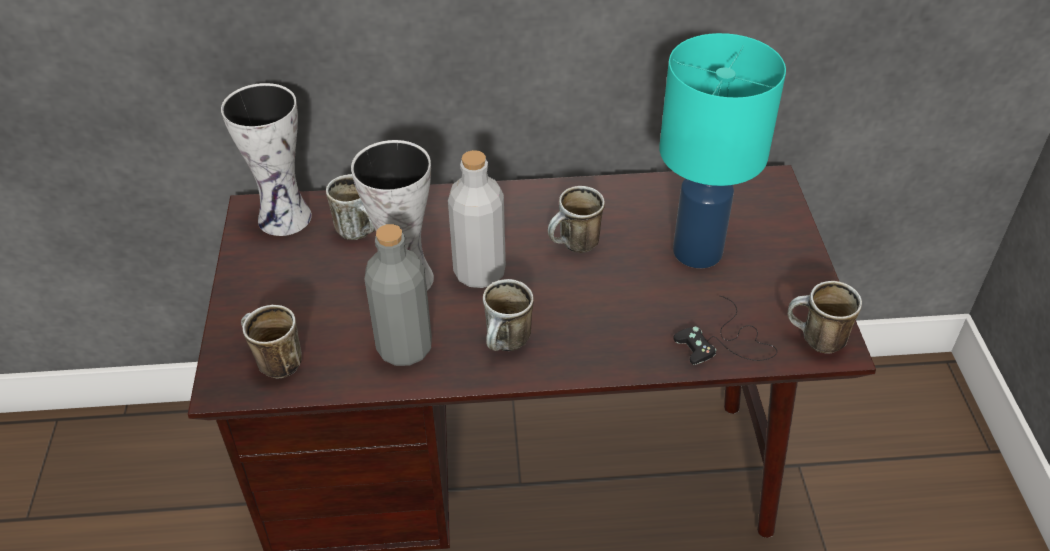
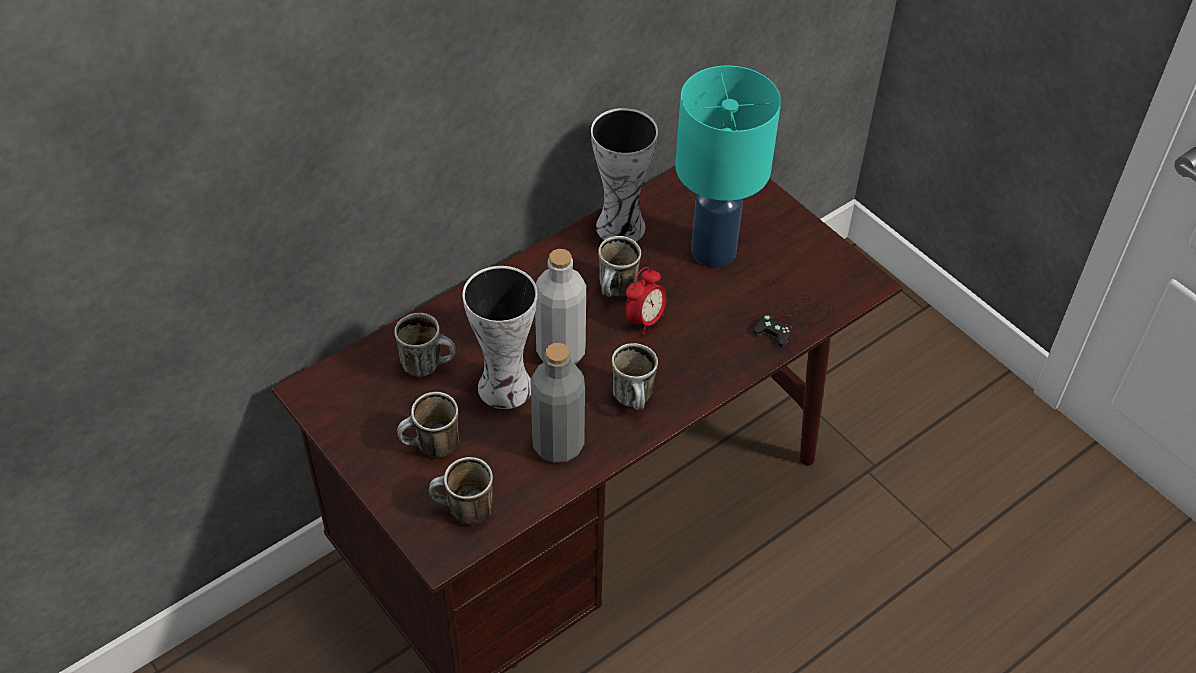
camera: 35 degrees left, 5 degrees up
(287, 218) = (348, 383): vase -> vase (623, 226)
(579, 280) = (644, 320): none -> alarm clock
(815, 341) = (849, 285): mug -> mug (431, 448)

